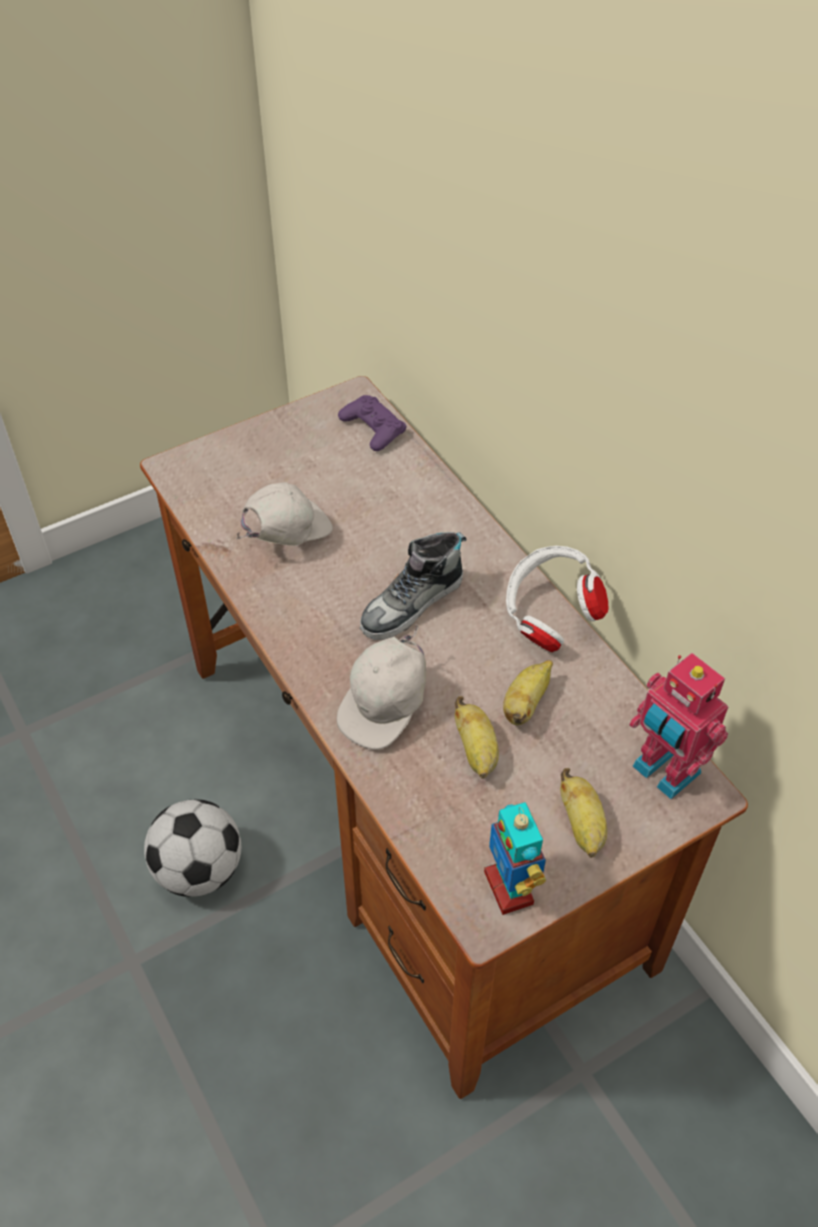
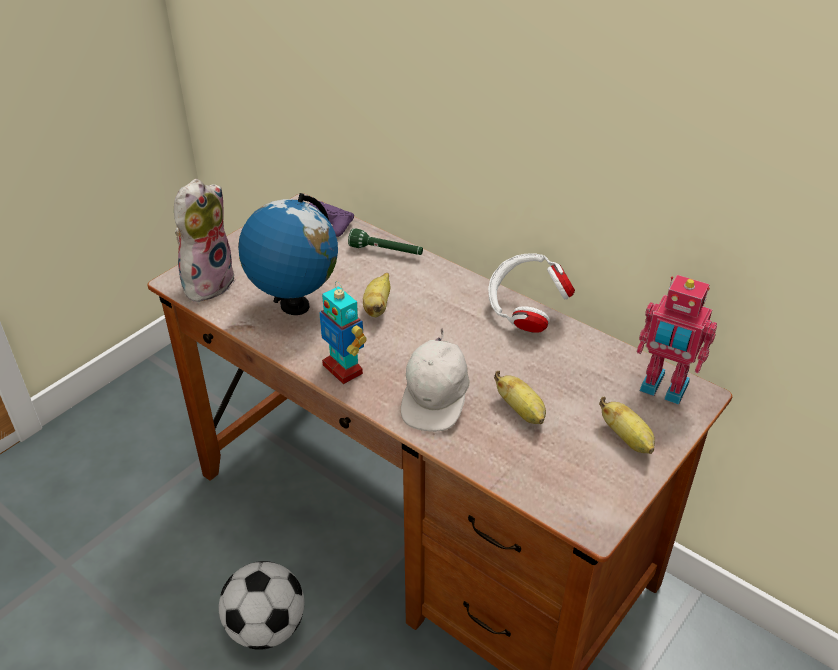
camera: 20 degrees left, 10 degrees down
(205, 477) = (208, 282): none -> plush toy
(286, 535) = (294, 305): white cap -> globe
(412, 604) = (419, 328): shoe -> none
(424, 487) = (386, 252): none -> green flashlight
(510, 887) = (599, 496): toy robot -> toy robot (343, 369)
(525, 704) = (540, 371): banana -> banana (377, 306)

